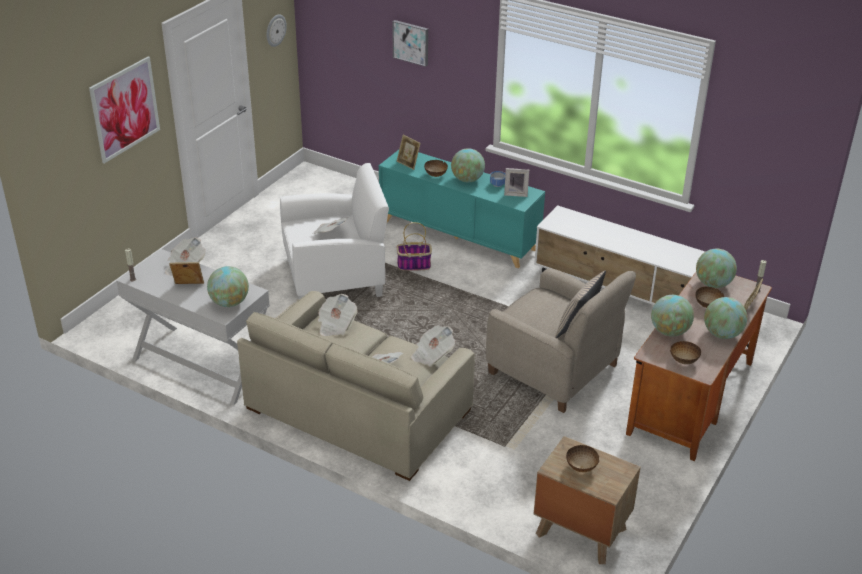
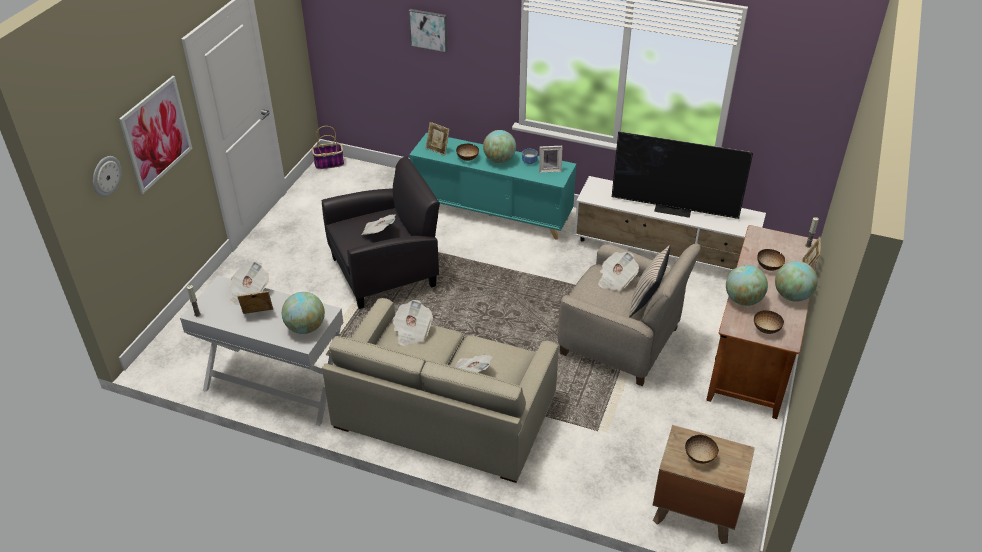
camera: 10 degrees left, 5 degrees up
(275, 30) = (287, 29): wall clock -> wall clock (106, 176)
(335, 277) = (385, 271): white armchair -> black armchair
(413, 265) = (457, 249): basket -> basket (328, 163)
(432, 355) = (516, 351): newspaper -> newspaper (616, 279)
(635, 245) = (674, 209): none -> television
(713, 284) = (766, 244): globe -> none

